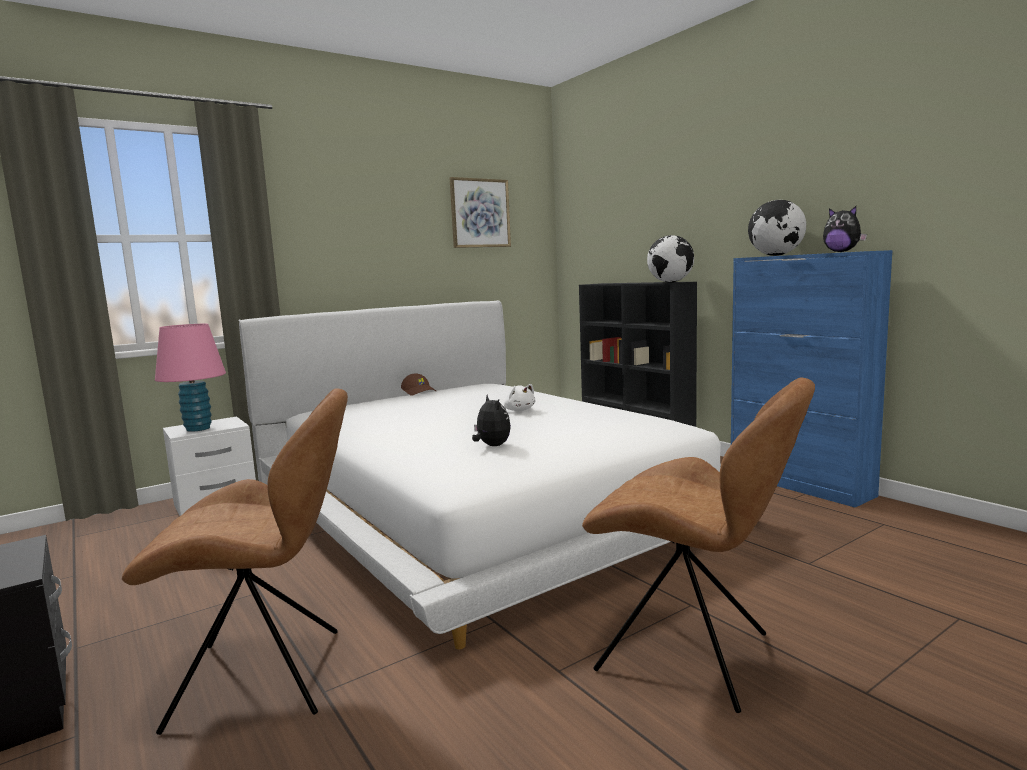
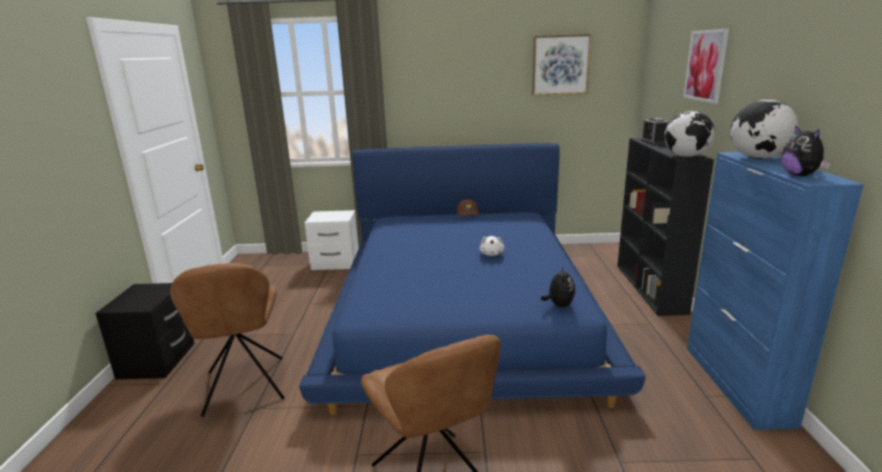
camera: 35 degrees right, 10 degrees up
(198, 428) = (325, 217): pink table lamp -> none
(265, 677) = (244, 388): brown chair -> brown chair turned 45 degrees clockwise
(477, 503) = (463, 311): white bed -> blue bed
(492, 446) = (418, 287): plush toy -> plush toy (559, 305)
(610, 283) = (654, 141): none -> alarm clock
(659, 197) = (706, 65): none -> picture

